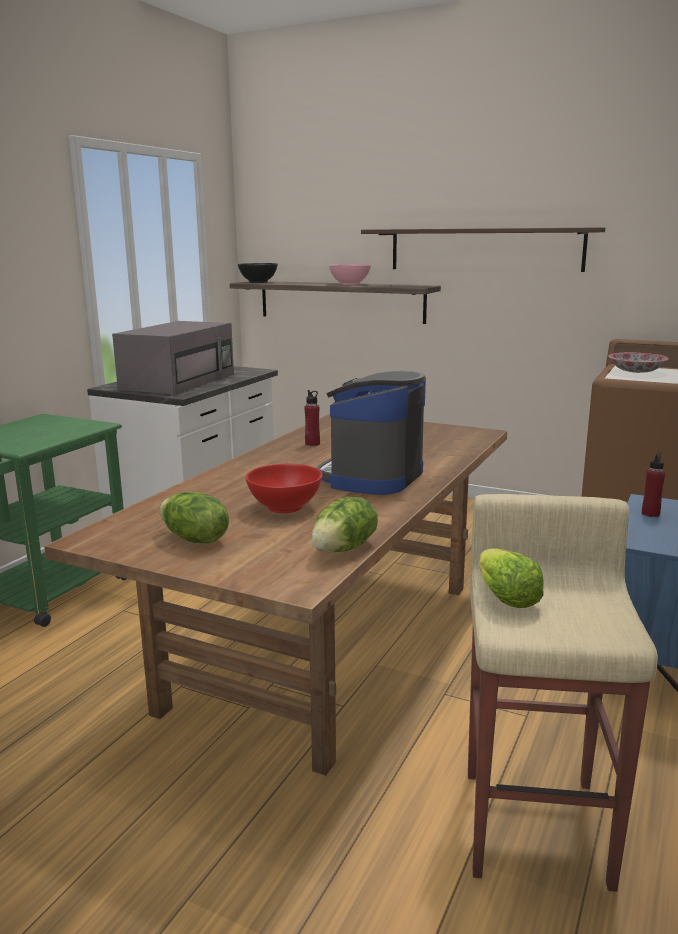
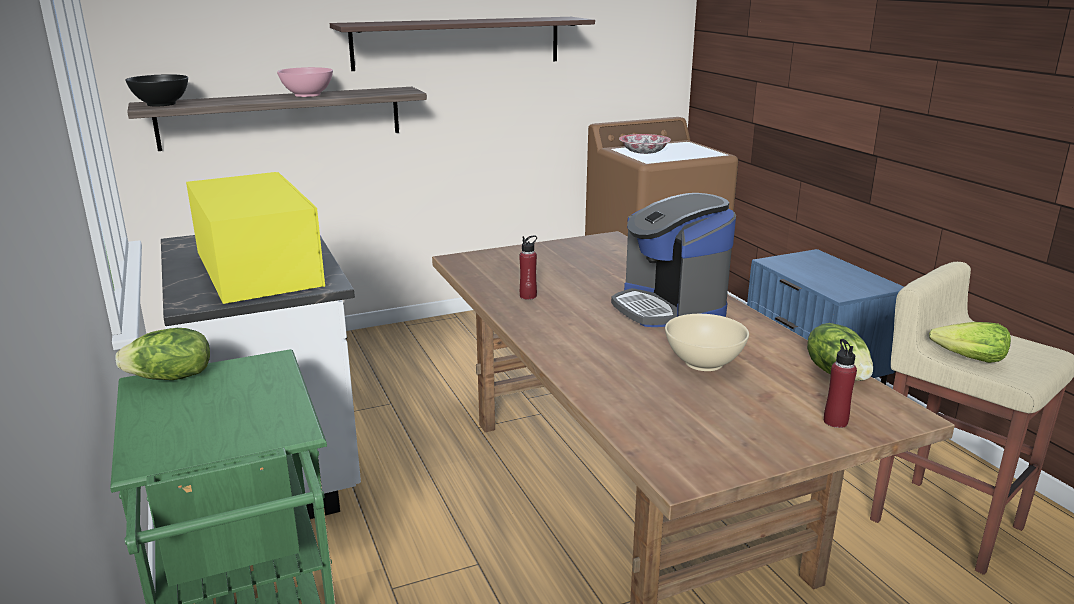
camera: 50 degrees left, 5 degrees up
(179, 381) = (257, 268): grey microwave -> yellow microwave
(194, 539) = (745, 424): lettuce -> lettuce (171, 377)
(284, 507) = (704, 363): red bowl -> beige bowl
(650, 514) = (797, 270): red bottle -> red bottle (835, 421)

